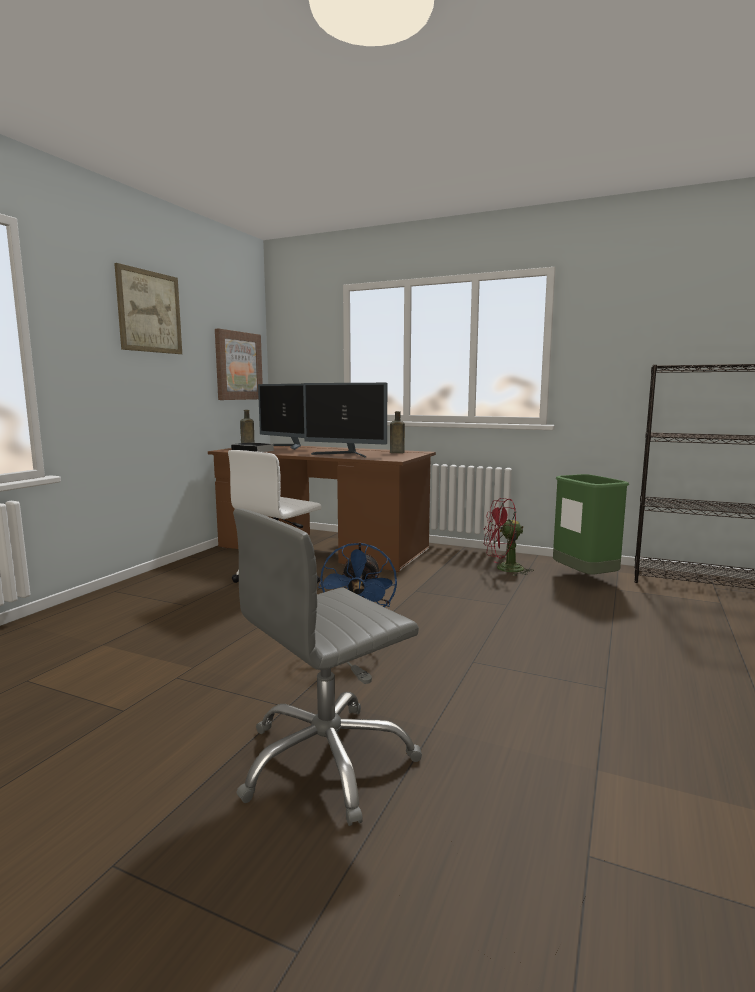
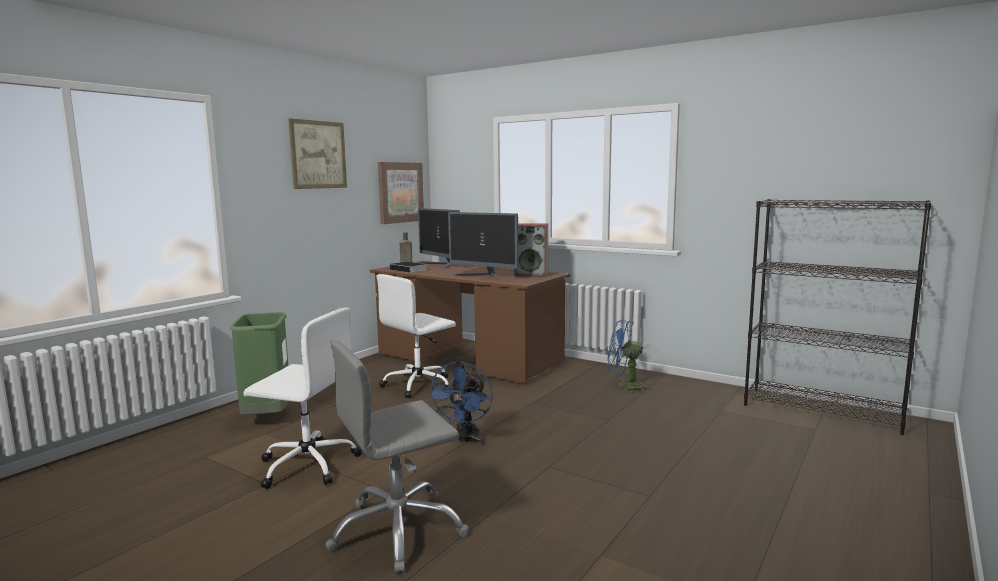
camera: 10 degrees right, 0 degrees up
(172, 680) = (307, 464): none -> white office chair
(396, 452) = (532, 274): brown bottle -> speaker
(504, 569) = (625, 386): red fan -> blue fan
(584, 579) = (696, 399): green trash can -> green trash can (267, 417)

